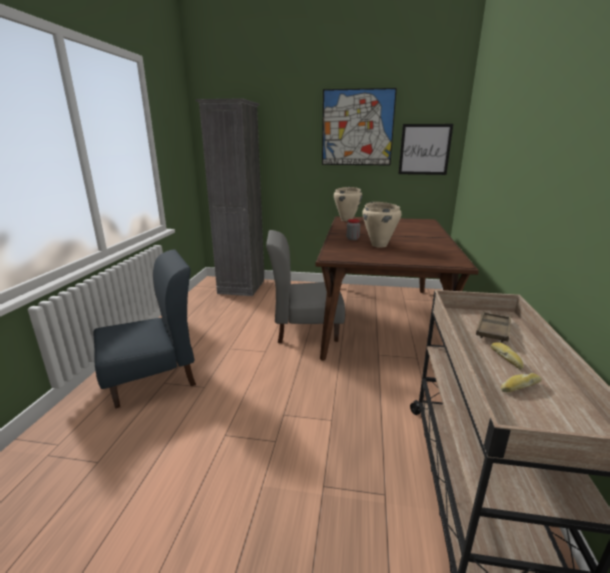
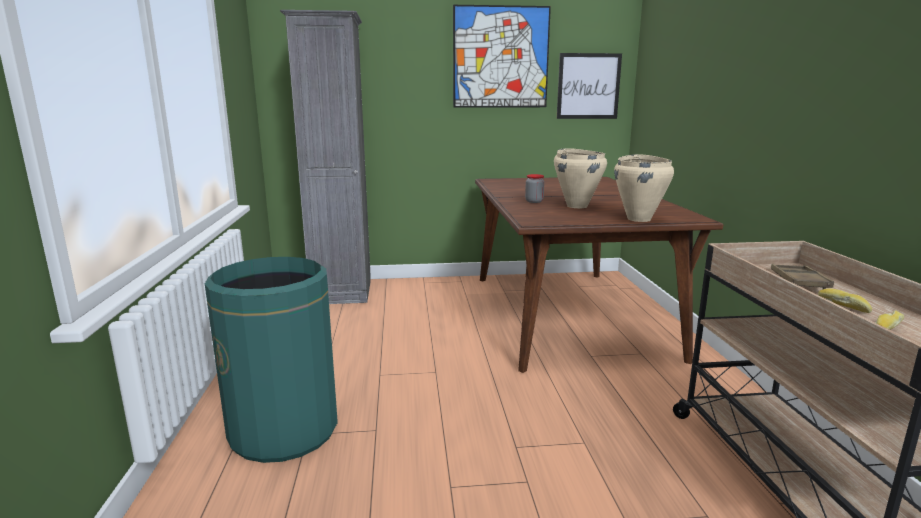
camera: 15 degrees left, 5 degrees down
(152, 378) = (284, 431): blue chair -> green trash can
(305, 329) = (473, 336): grey chair -> none
(347, 220) = (498, 182): beige cooking pot -> beige cooking pot (639, 219)

